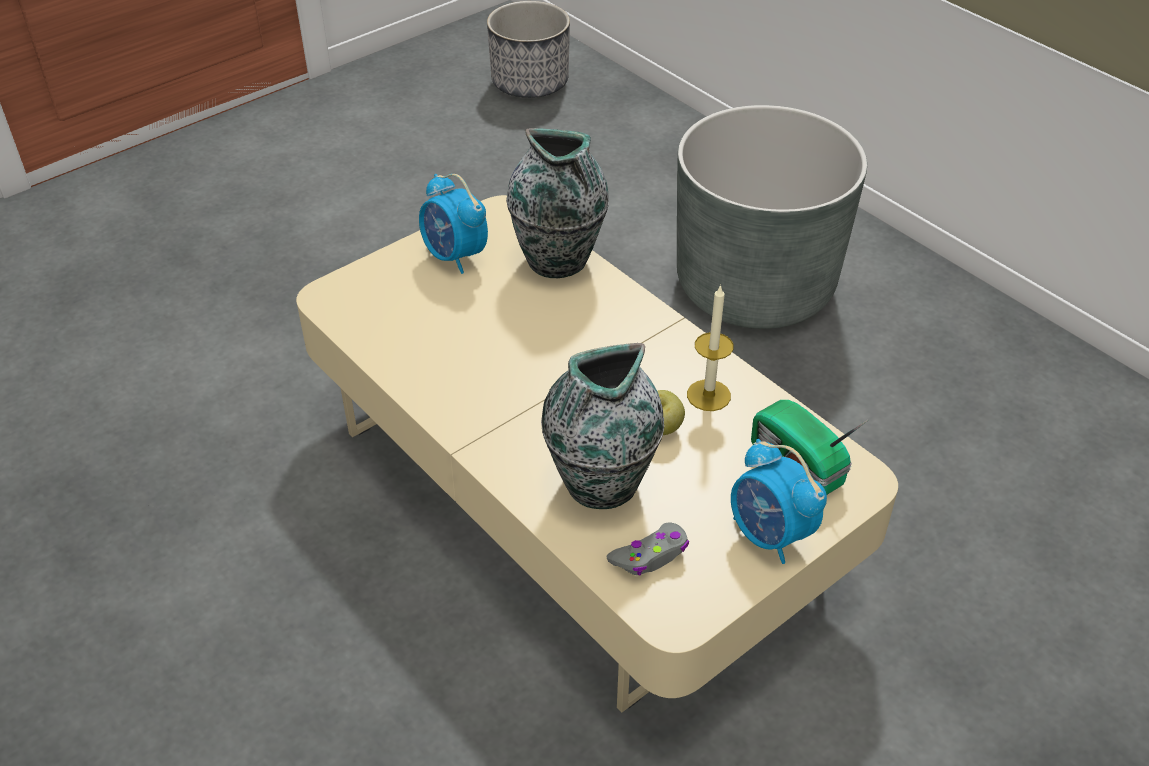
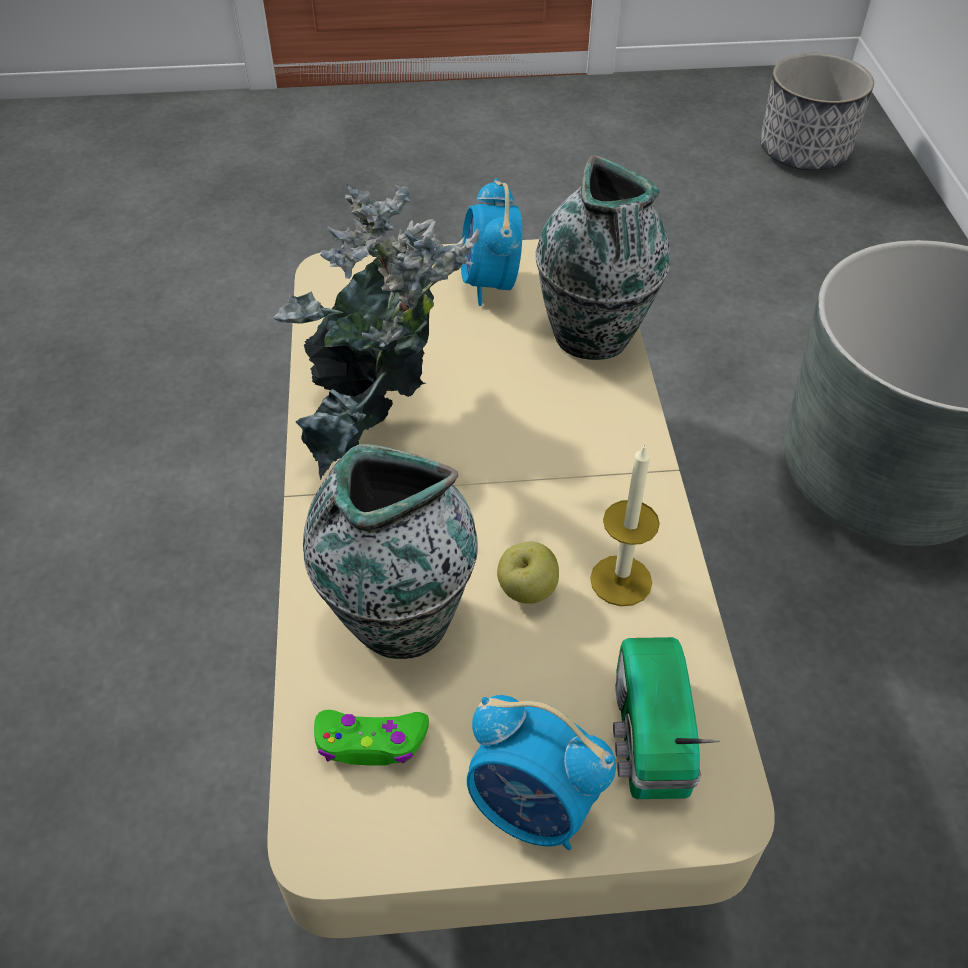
camera: 35 degrees right, 5 degrees up
(476, 385) = (380, 433): none -> potted plant
(650, 556) = (371, 743): grey game controller -> green game controller
(770, 535) = (533, 808): alarm clock -> alarm clock turned 60 degrees counterclockwise

